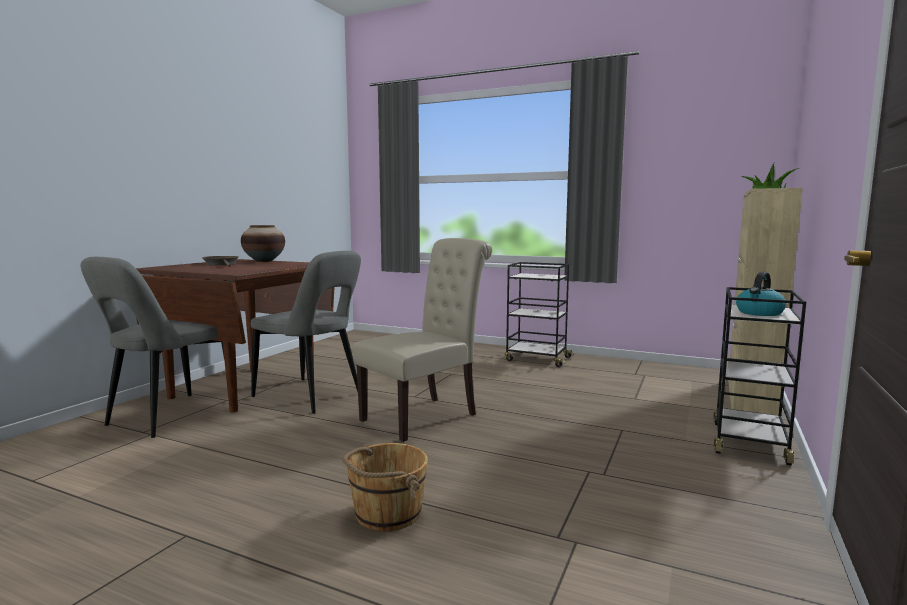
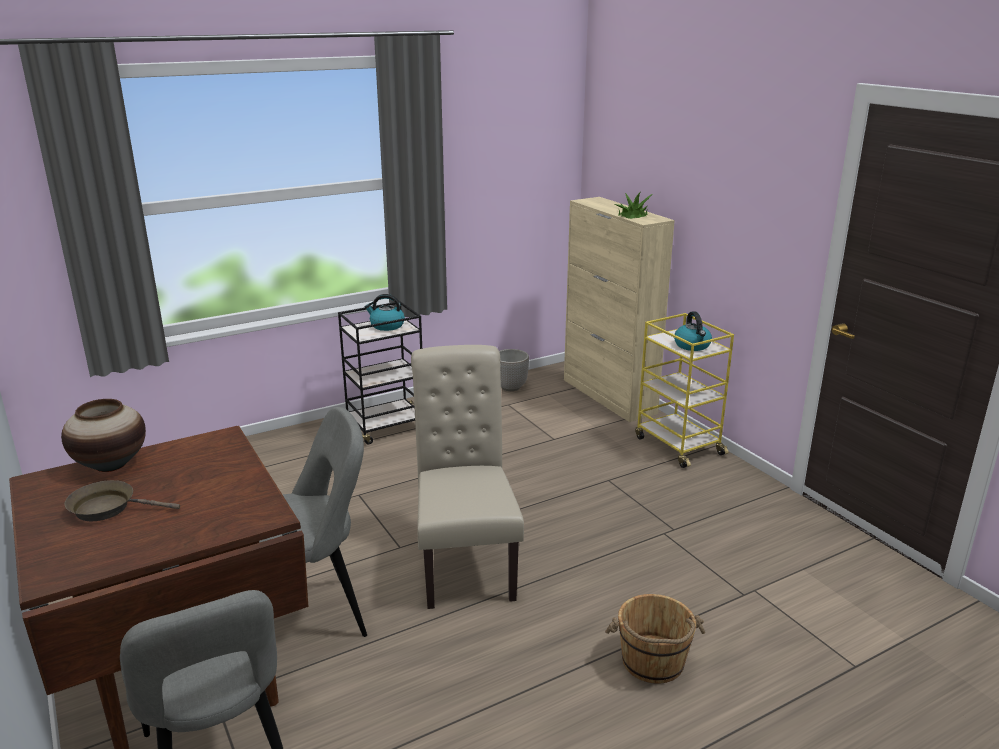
camera: 55 degrees left, 15 degrees up
(544, 275) = (386, 326): none -> kettle
(669, 370) = (511, 387): none -> planter
(748, 442) = (677, 445): black cart -> yellow cart

